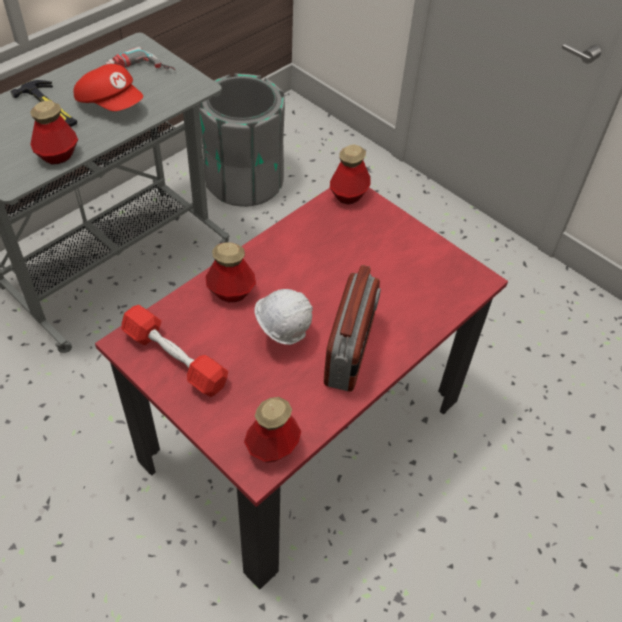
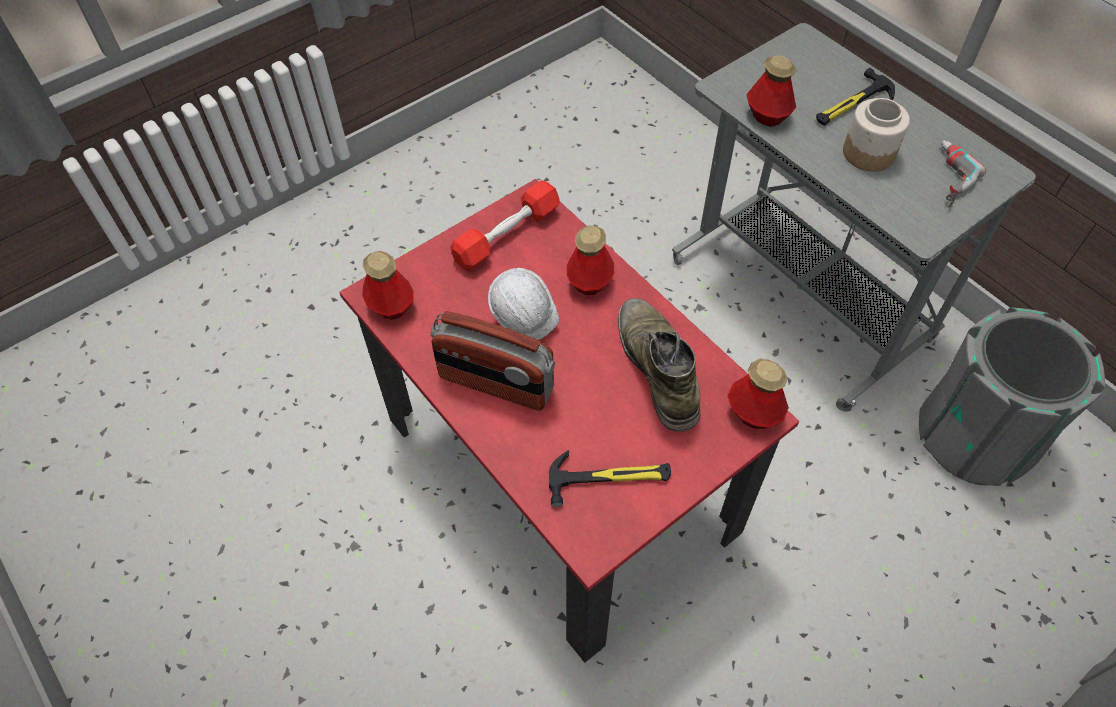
camera: 100 degrees right, 5 degrees up
(111, 103) = (869, 153): red cap -> jar
(316, 247) = (657, 367): none -> green boot
(420, 272) = (609, 477): none -> hammer

